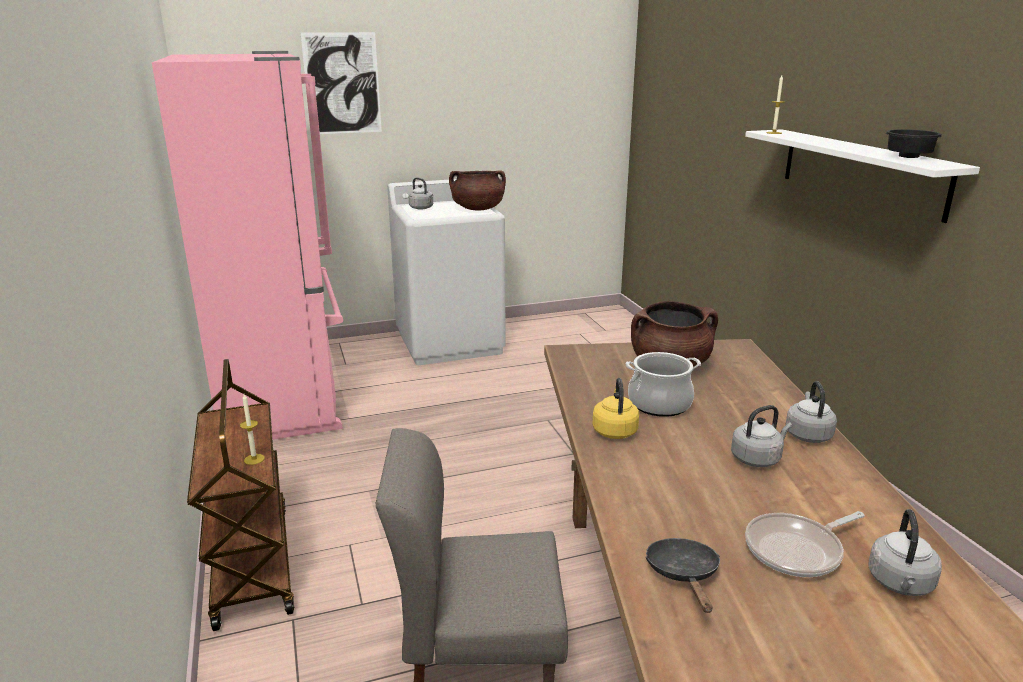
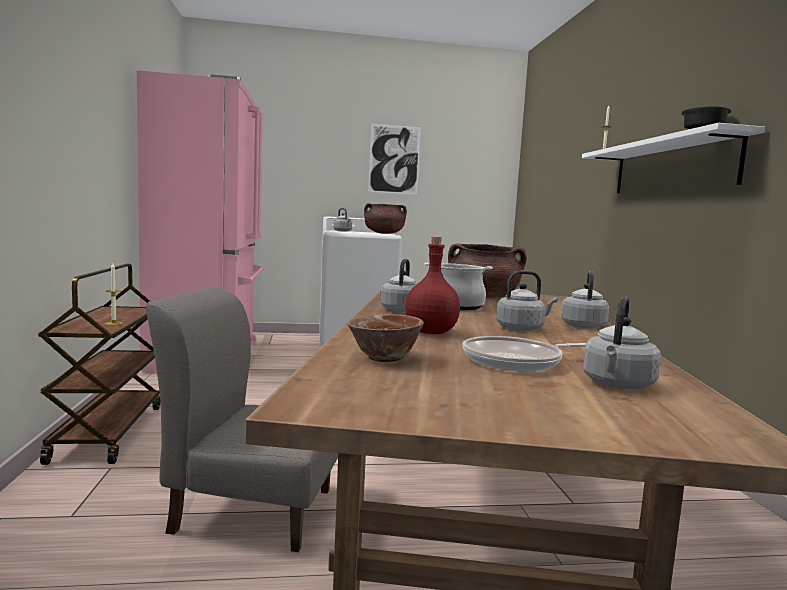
camera: 10 degrees right, 15 degrees down
(342, 84) = (298, 142): picture -> picture (394, 159)
(614, 430) = (401, 309): yellow kettle -> grey kettle
(681, 493) = (430, 332): none -> red bottle
(683, 574) = (384, 358): black frying pan -> bowl

